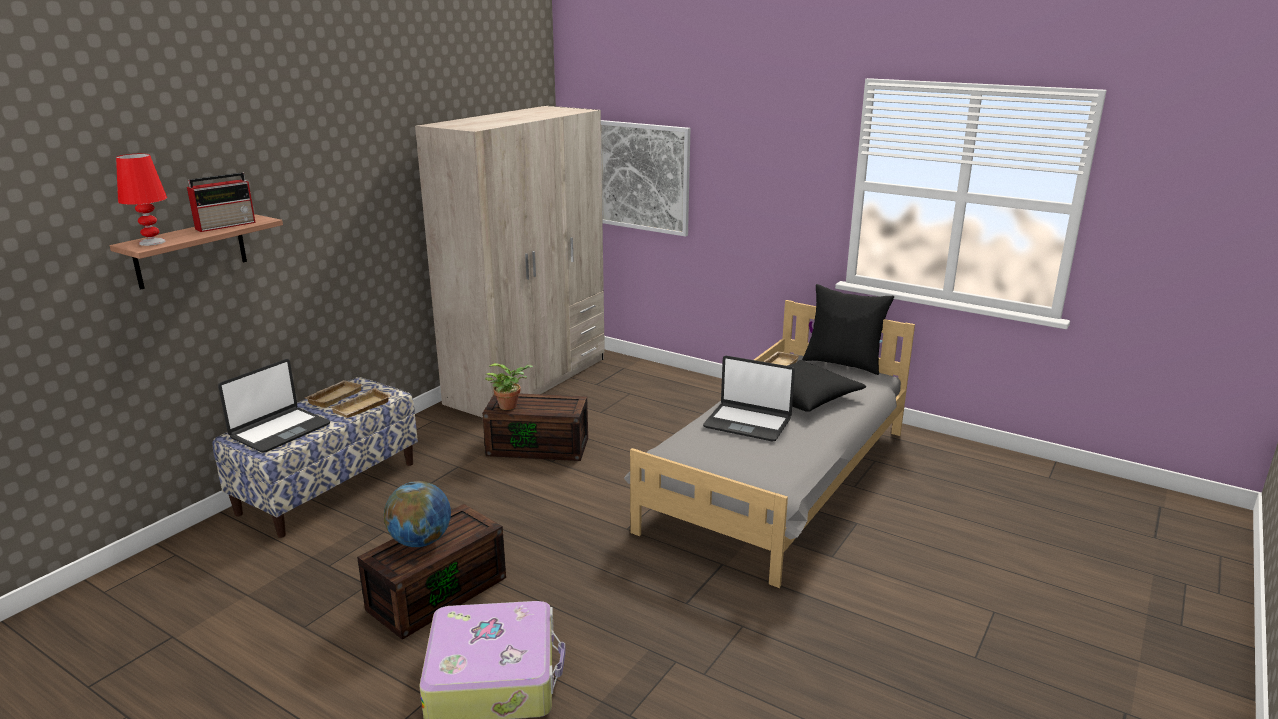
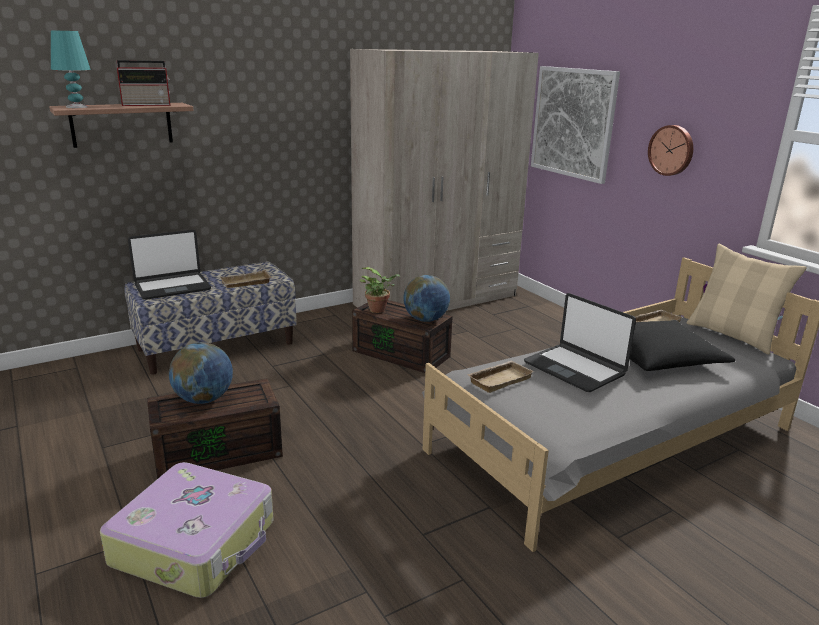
camera: 25 degrees right, 0 degrees up
(152, 242) = (77, 107): red table lamp -> turquoise table lamp
(334, 397) = (236, 271): beige tray -> beige tray (499, 379)
(565, 406) = (426, 319): none -> globe
(754, 201) = (672, 150): none -> wall clock
(843, 363) = (732, 335): black pillow -> beige pillow

